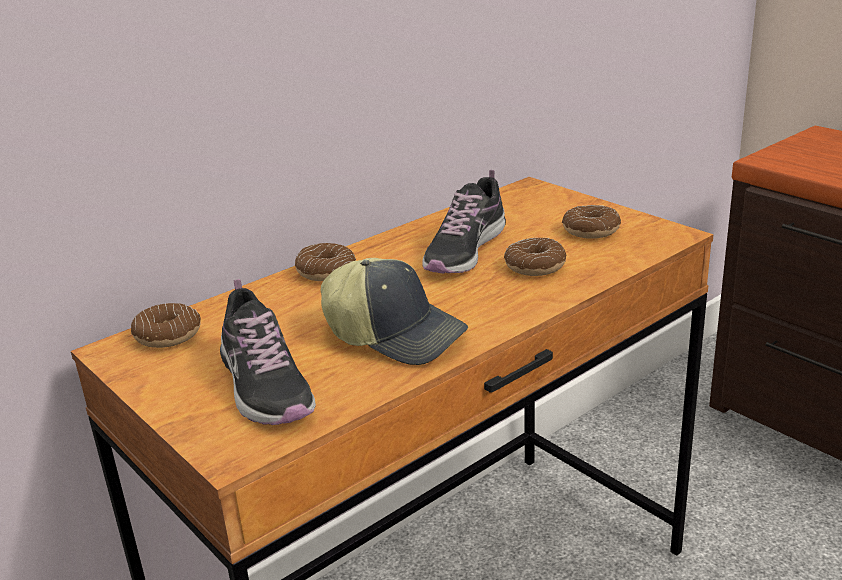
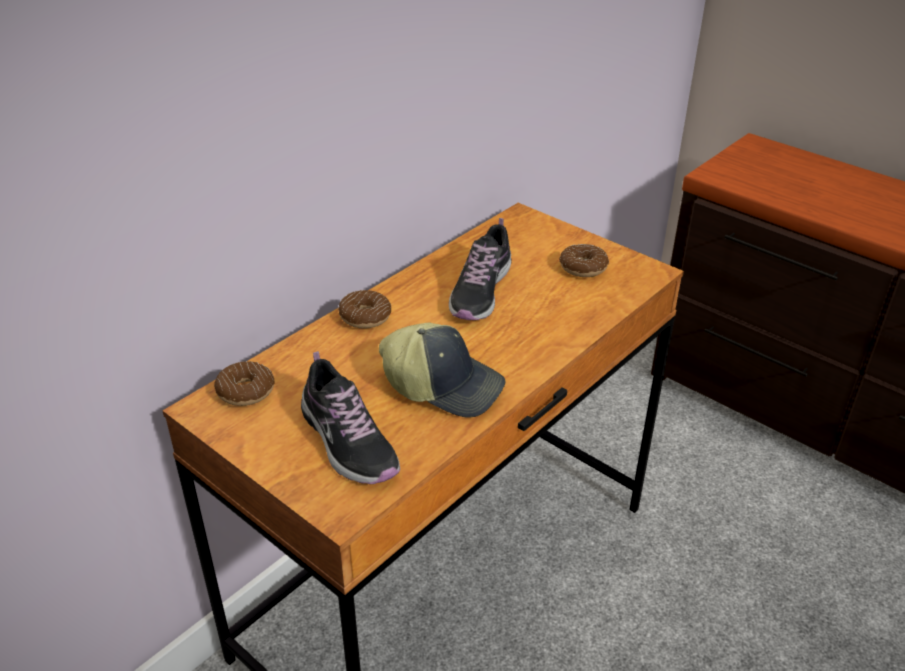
camera: 10 degrees left, 10 degrees up
(535, 266) = (544, 308): donut -> none

